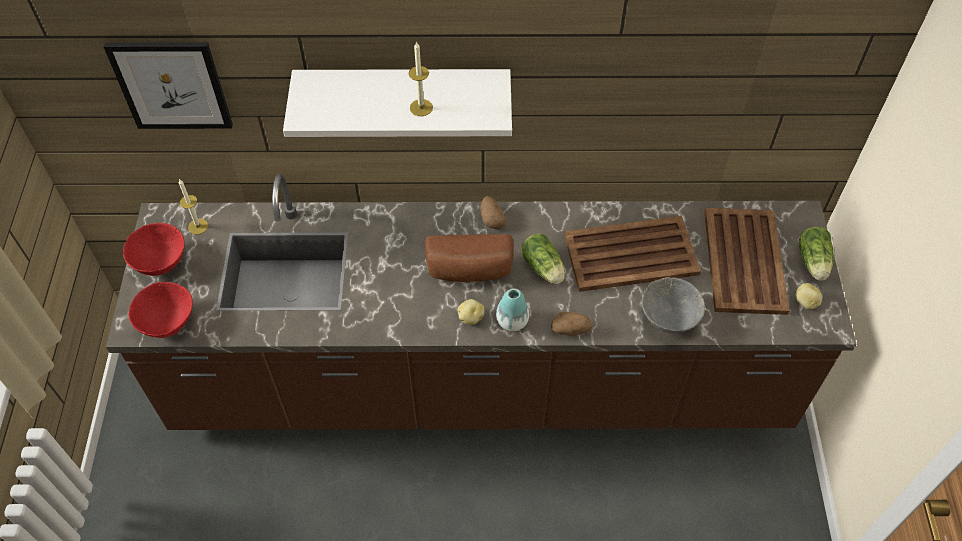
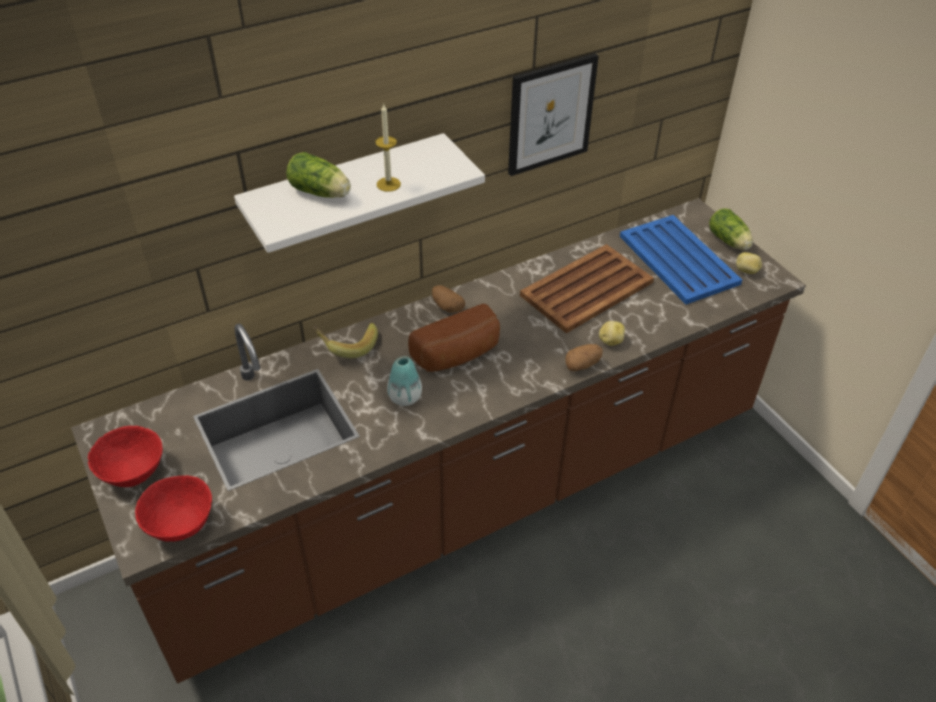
camera: 30 degrees left, 10 degrees down
(171, 85) = (101, 255): picture -> picture (550, 114)
(198, 226) = (153, 423): candle -> none
(384, 220) = (347, 345): none -> banana
(470, 317) = (488, 391): potato -> potato (610, 341)
(512, 321) = (527, 379): vase -> vase (405, 397)
(544, 269) = (523, 327): lettuce -> lettuce (322, 193)
(669, 318) = (655, 323): grey bowl -> none
(744, 260) = (678, 259): brown tray -> blue tray

